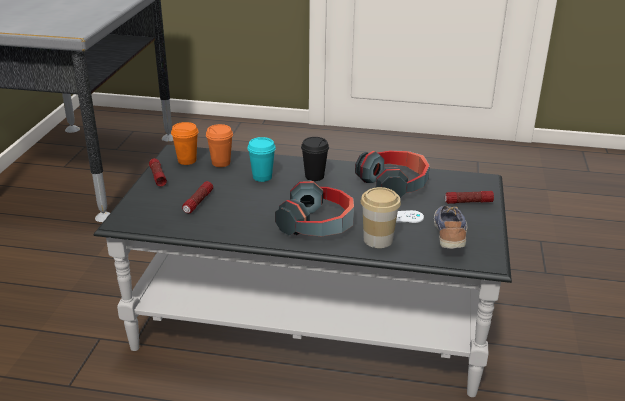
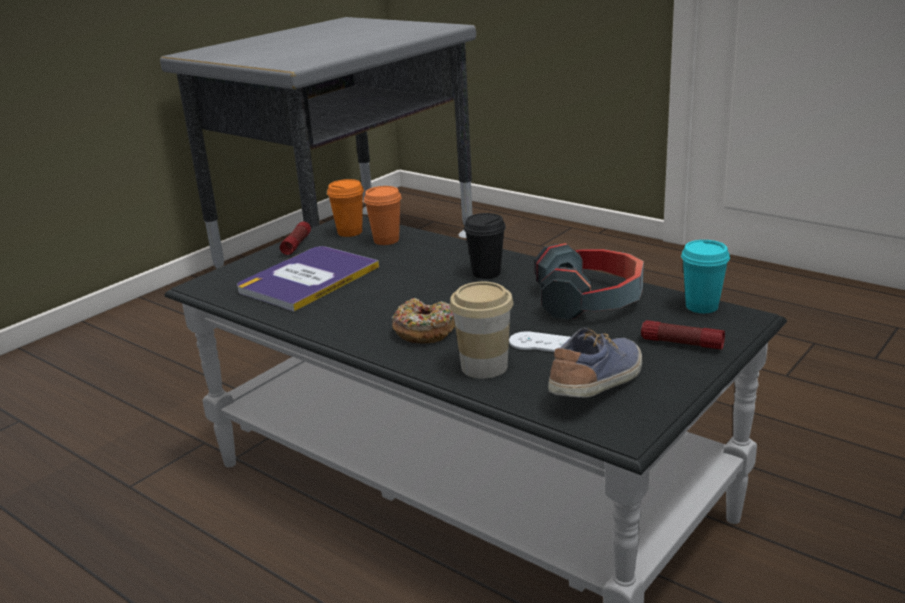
camera: 30 degrees right, 5 degrees down
(198, 202) = (308, 279): flashlight -> book
(262, 177) = (418, 263): turquoise cup -> turquoise cup (701, 306)
(318, 224) = (424, 331): headphones -> donut

